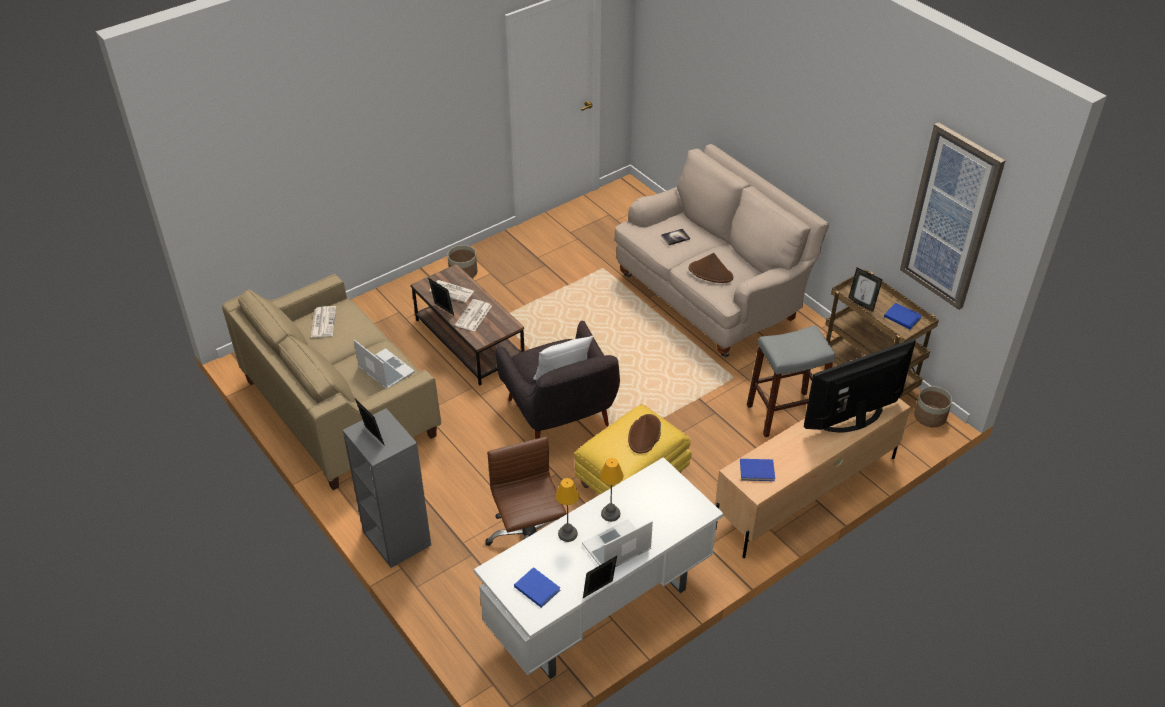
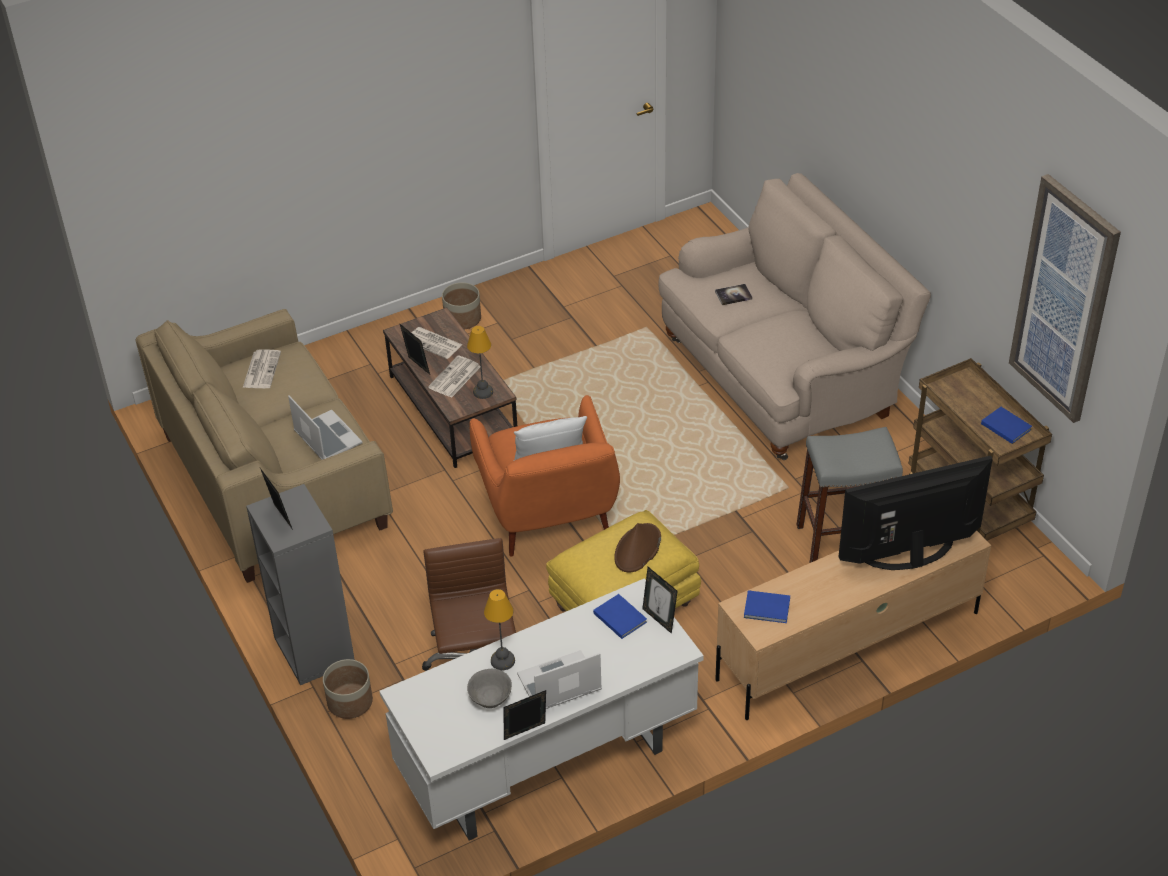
camera: 10 degrees right, 0 degrees up
(536, 587) = (450, 721): blue book -> blue book (619, 616)
(560, 416) = (549, 517): grey armchair -> orange armchair
(564, 565) = (490, 698): none -> grey bowl
(610, 514) = (560, 642): table lamp -> table lamp (482, 392)
(711, 273) = (769, 346): brown hat -> none
(861, 304) = (955, 404): picture frame -> picture frame (659, 619)
(930, 417) = (1040, 563): planter -> planter (350, 702)

